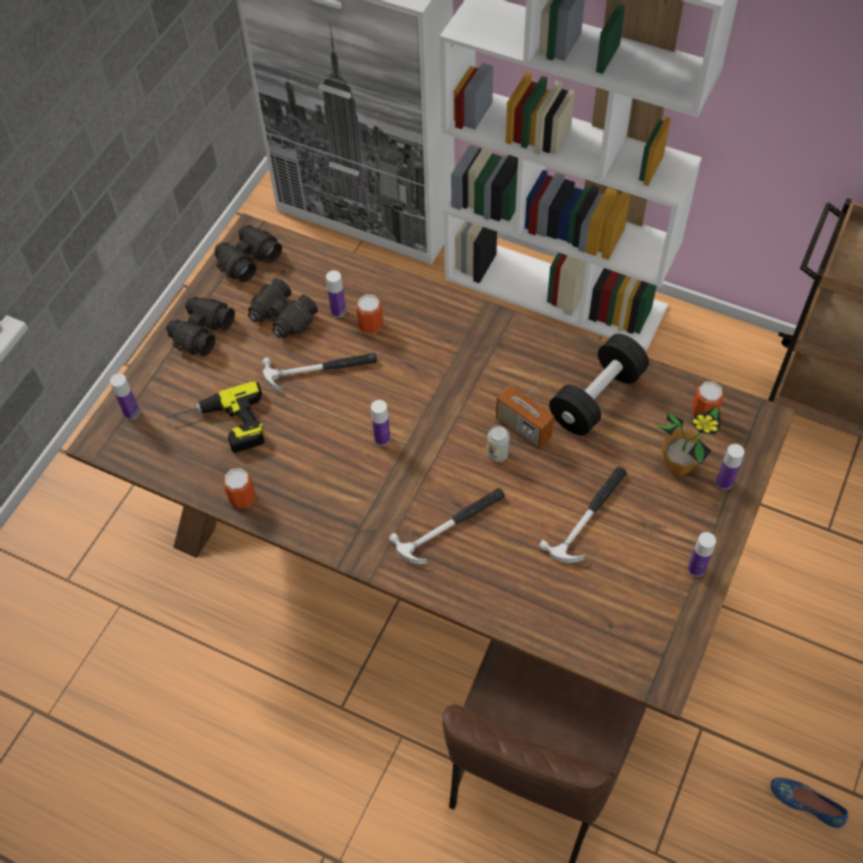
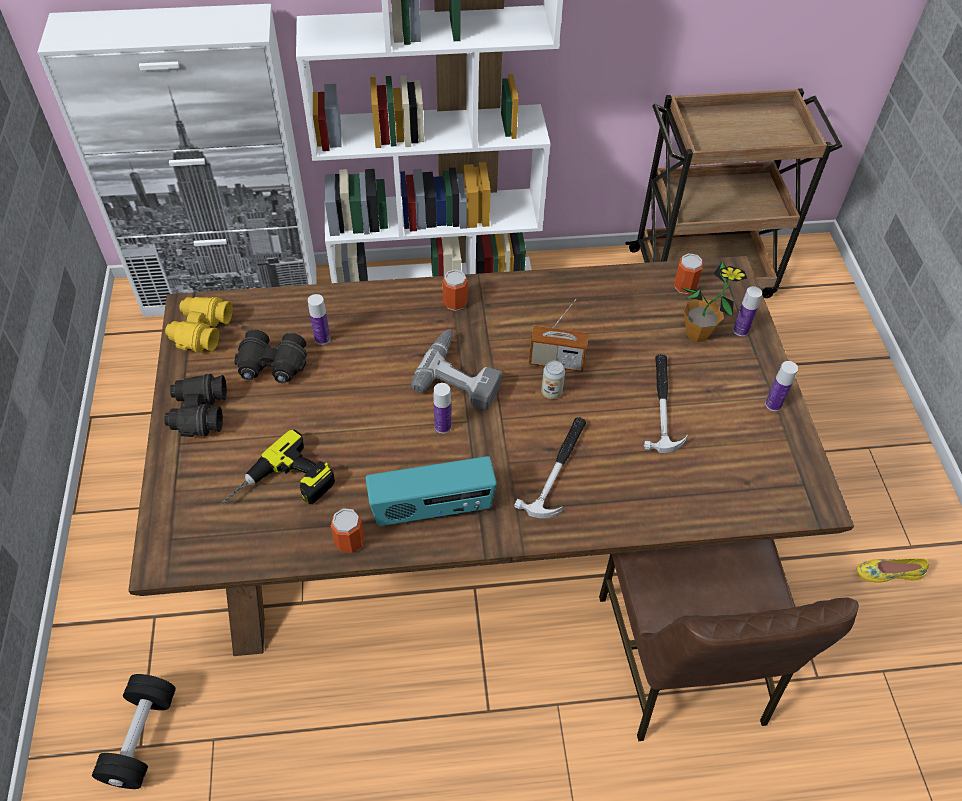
camera: 35 degrees left, 5 degrees down
(132, 413) = (177, 518): bottle -> none
(247, 259) = (200, 331): black binoculars -> yellow binoculars
(320, 370) = (342, 394): hammer -> none
(324, 505) = (432, 509): none -> radio
(371, 325) = (361, 338): can -> can (455, 303)
(431, 400) = (462, 375): none -> power drill
(597, 397) = (596, 311): black dumbbell -> black dumbbell (141, 738)
(807, 802) = (888, 572): blue shoe -> yellow shoe

